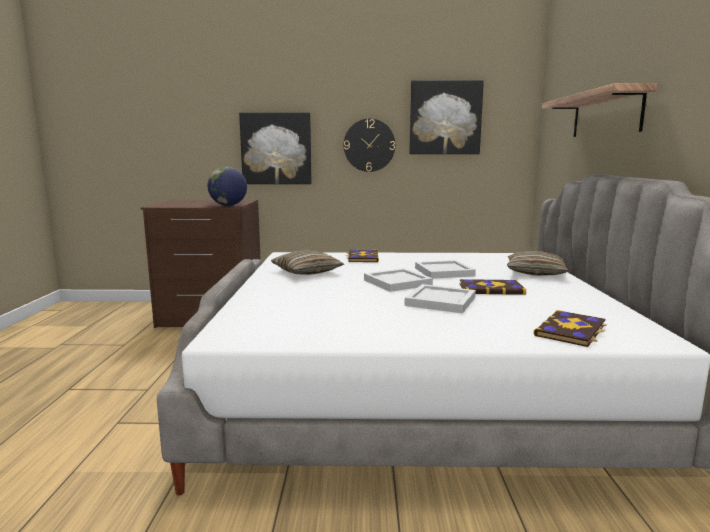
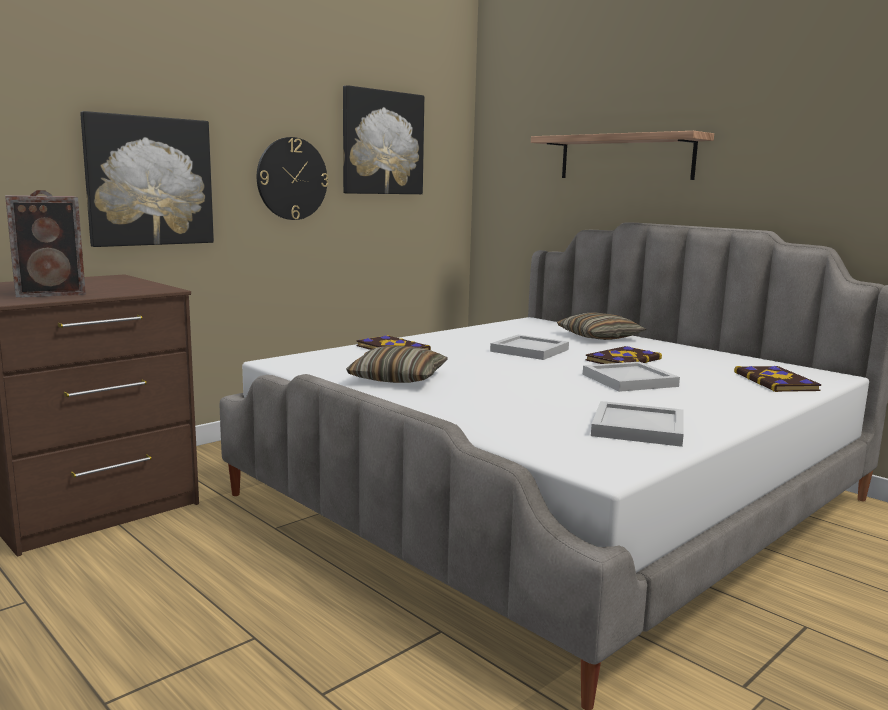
camera: 45 degrees left, 0 degrees up
(187, 204) = (52, 293): none -> speaker
(228, 205) = (149, 288): globe -> none
(397, 282) = (530, 370): white tray -> white tray (636, 427)

